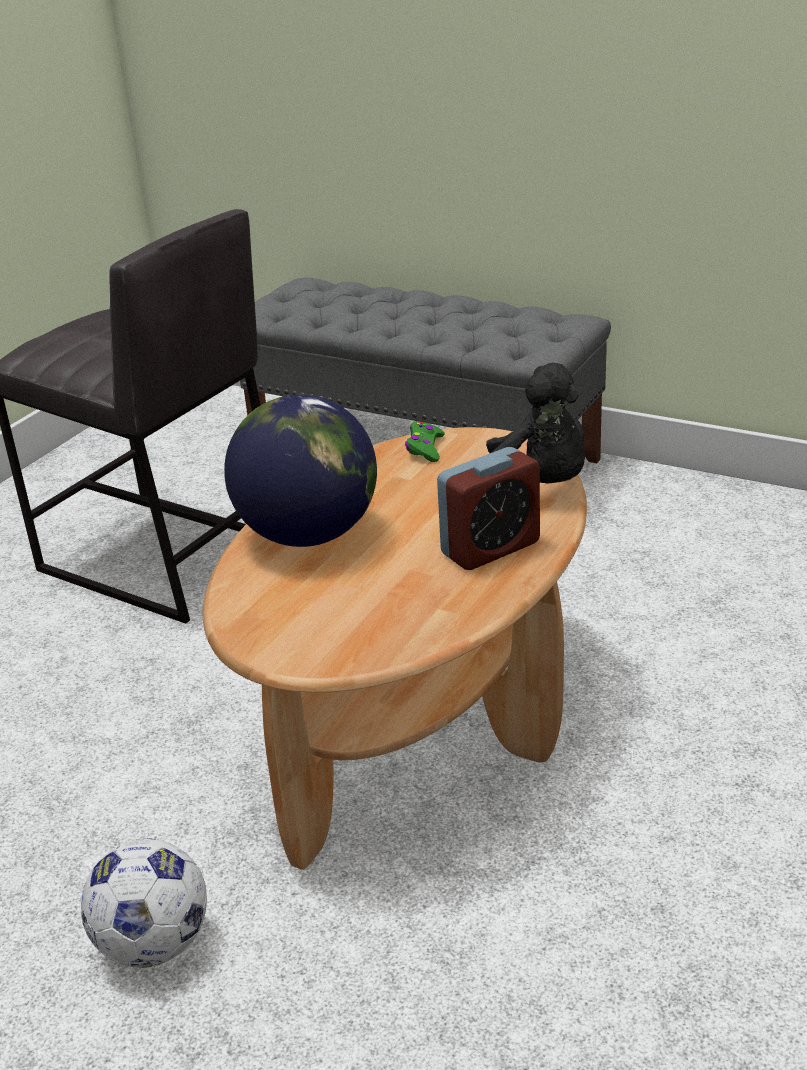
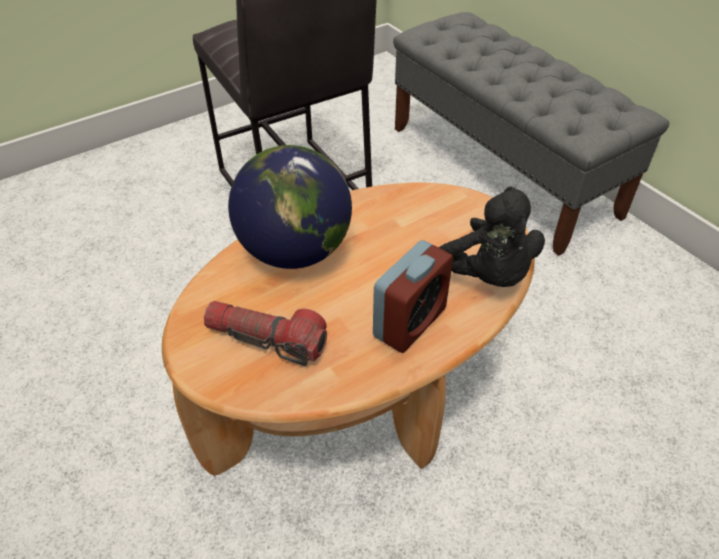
camera: 25 degrees right, 15 degrees up
(154, 944) = (101, 484): football -> none
(348, 612) = (267, 339): none -> flashlight
(425, 448) = (433, 201): green game controller -> none
(490, 548) = (409, 322): alarm clock -> alarm clock turned 45 degrees counterclockwise

